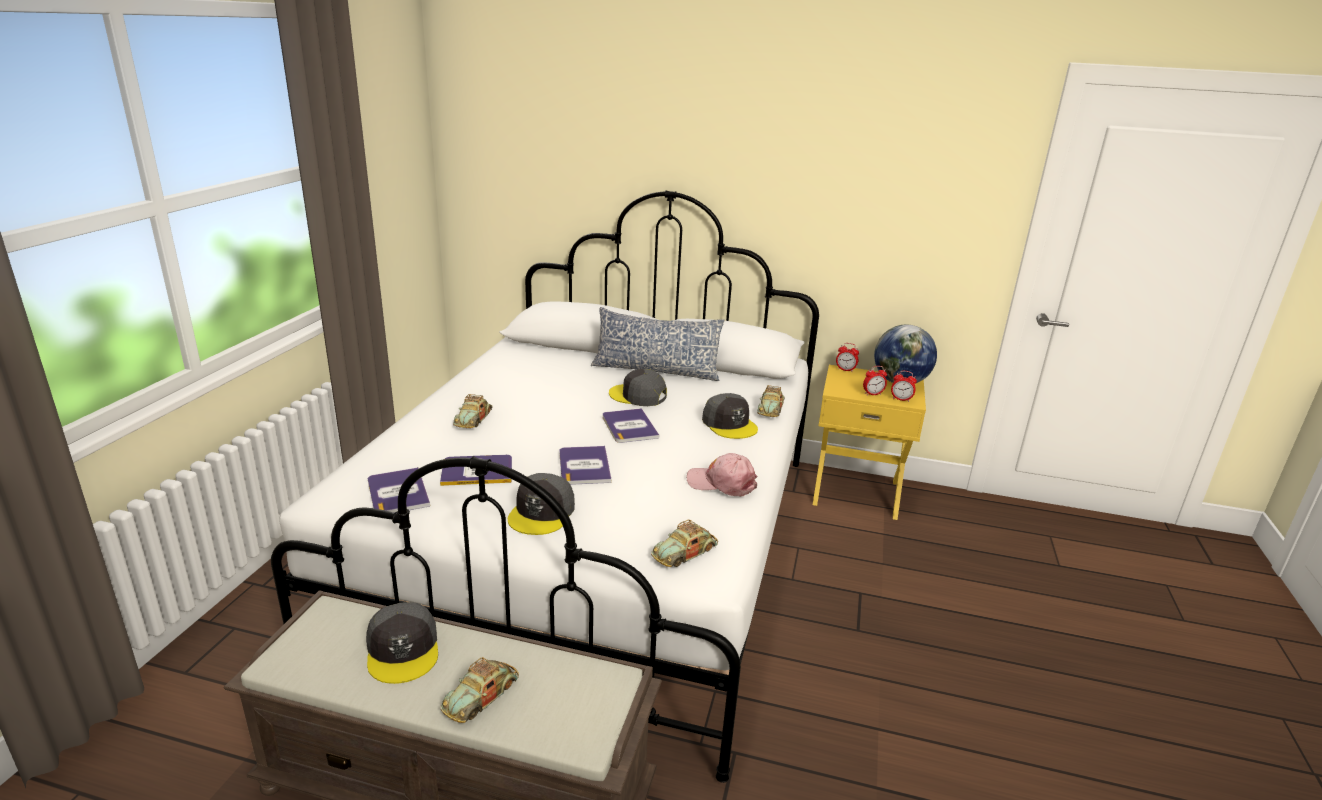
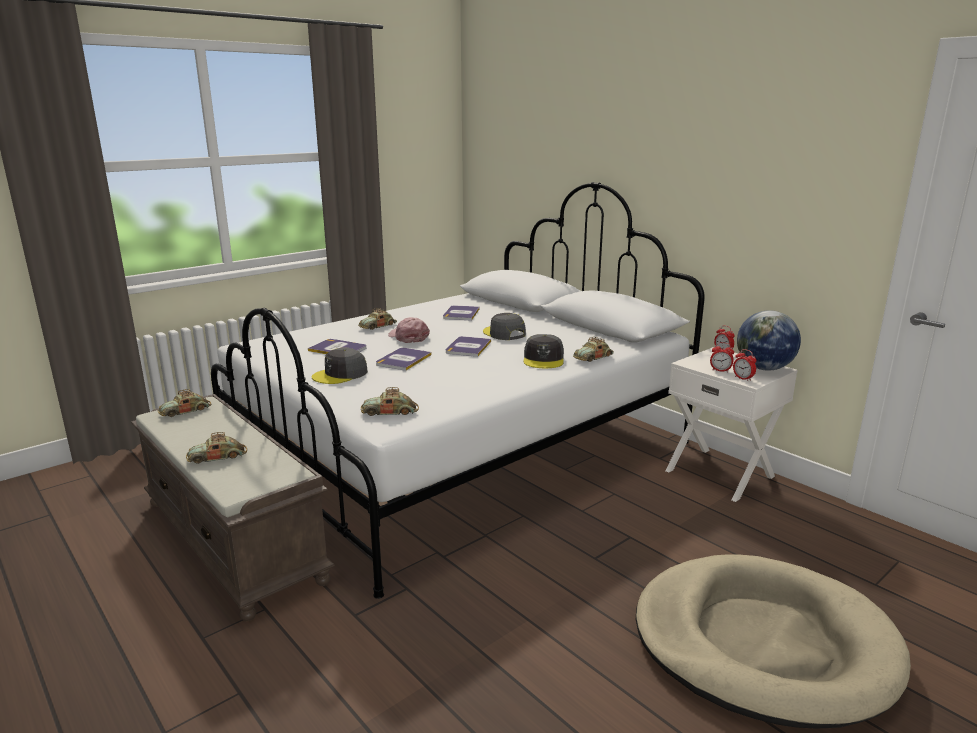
camera: 35 degrees right, 5 degrees down
(318, 637) = (185, 411): none -> toy car
(398, 492) = (282, 349): book -> book (461, 314)
(403, 649) = (212, 427): grey cap -> none
(656, 370) = (543, 322): pillow -> none
(722, 483) = (478, 386): pink cap -> pink cap (408, 337)
(856, 491) = (720, 473): yellow nightstand -> white nightstand
(1053, 659) = (762, 643): none -> beige dog bed

